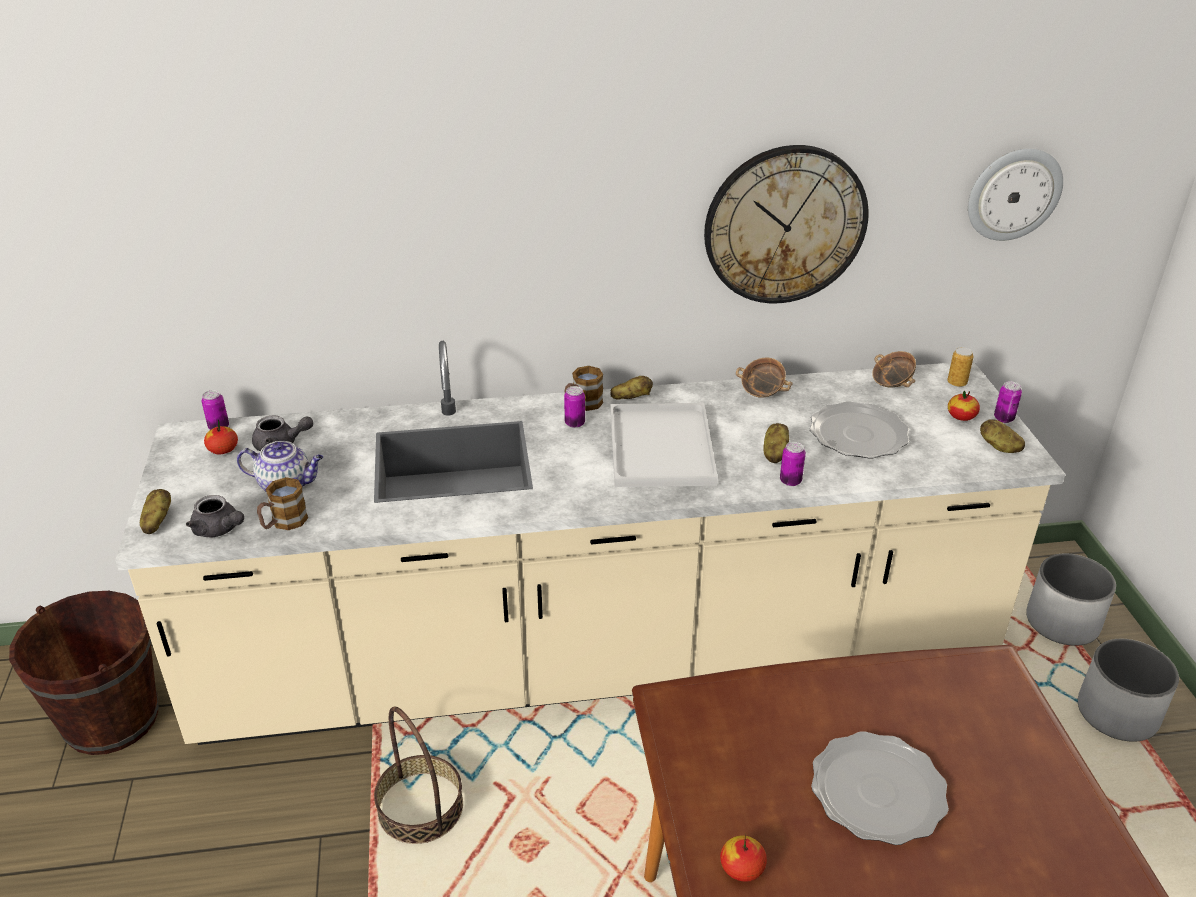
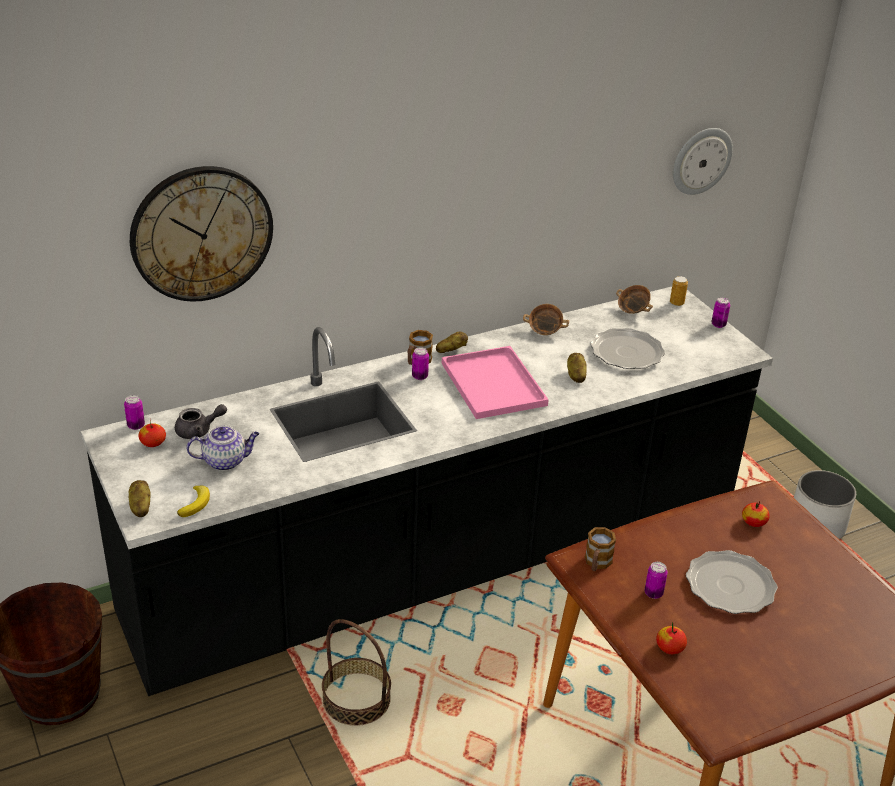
camera: 20 degrees left, 0 degrees up
(219, 530) = (196, 503): grey teapot -> banana
(283, 523) = (243, 489): mug -> mug (597, 563)
(597, 658) = (439, 563): beige counter -> black counter
(659, 445) = (491, 383): white tray -> pink tray
(785, 225) = (552, 203): wall clock -> wall clock (201, 233)
(790, 481) = (596, 394): can -> can (653, 593)
(961, 416) = (690, 328): apple -> apple (753, 522)
(999, 447) = (724, 346): potato -> none
(1062, 622) = (761, 470): white planter -> none

